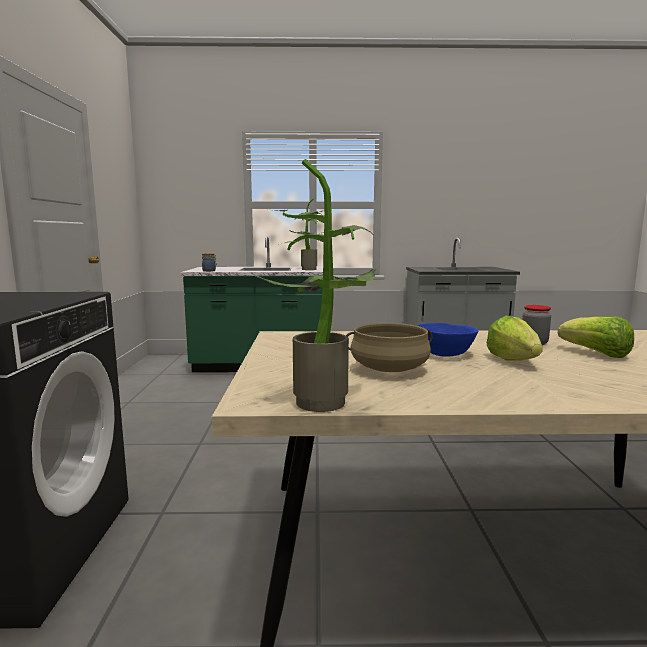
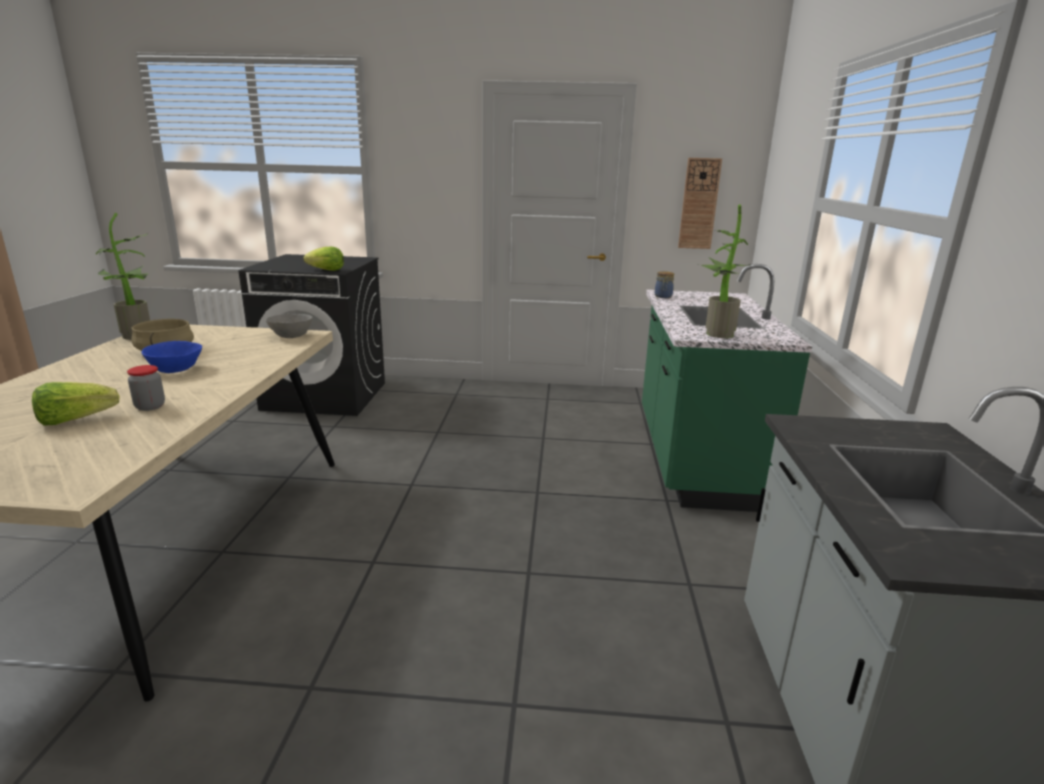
camera: 95 degrees right, 10 degrees up
(121, 211) = (699, 204): none -> wall clock
(288, 338) = (291, 335): none -> grey bowl
(513, 360) = (120, 385): lettuce -> lettuce (327, 270)

